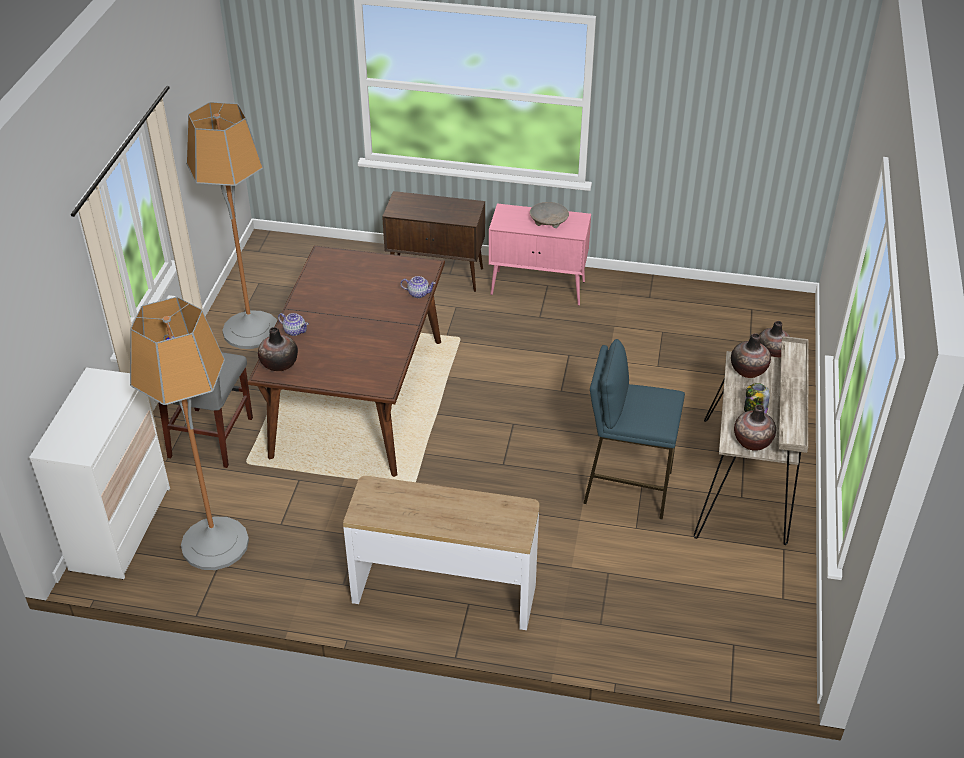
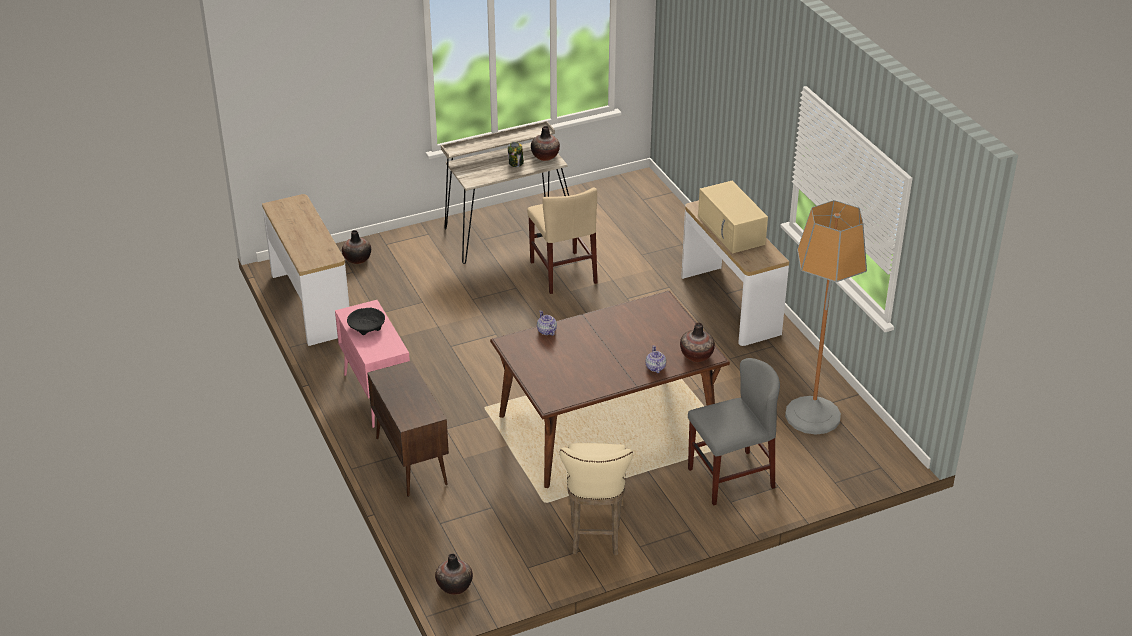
camera: 125 degrees left, 5 degrees down
(121, 529) = (856, 467): white dresser -> none
(251, 330) = (595, 531): floor lamp -> beige stool
(447, 509) = (732, 230): none -> beige microwave
(548, 220) = (366, 327): beige bowl -> black bowl
(627, 487) = (563, 272): blue stool -> beige chair
(712, 299) = (311, 304): none -> console table
(748, 370) = (477, 175): vase -> vase (454, 586)

